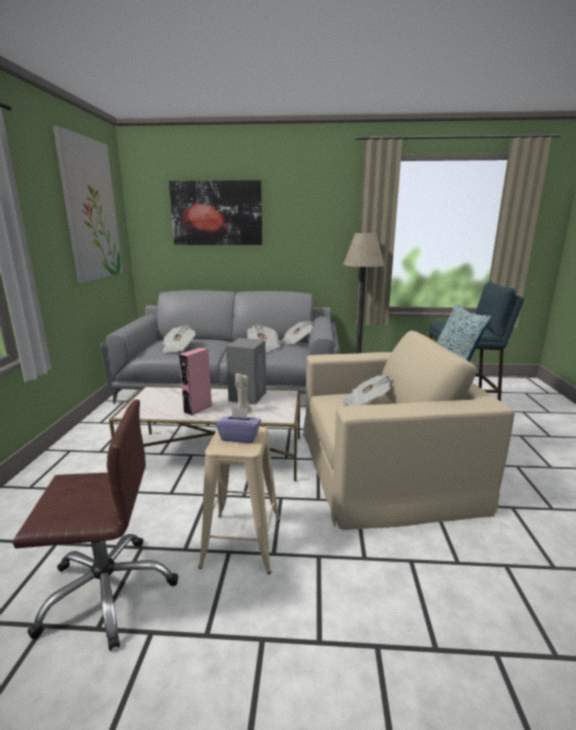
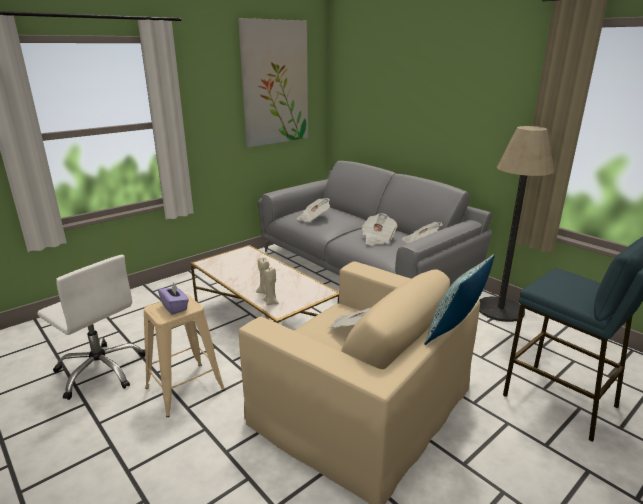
camera: 45 degrees right, 5 degrees up
(108, 591) = (101, 370): brown office chair -> white office chair
(198, 408) = (244, 277): pink speaker -> none
(216, 213) = (395, 86): picture -> none
(248, 396) = (292, 281): grey speaker -> none
(264, 415) = (271, 302): none -> beige candle

